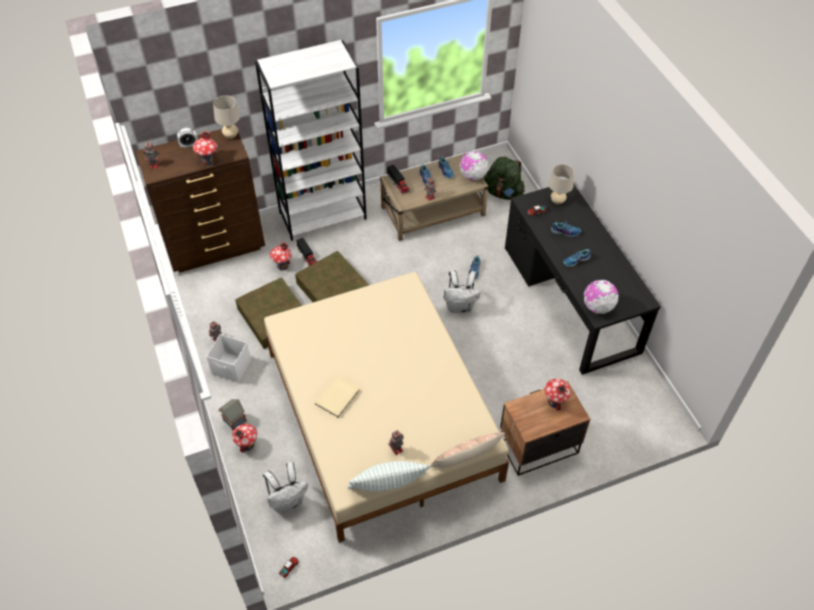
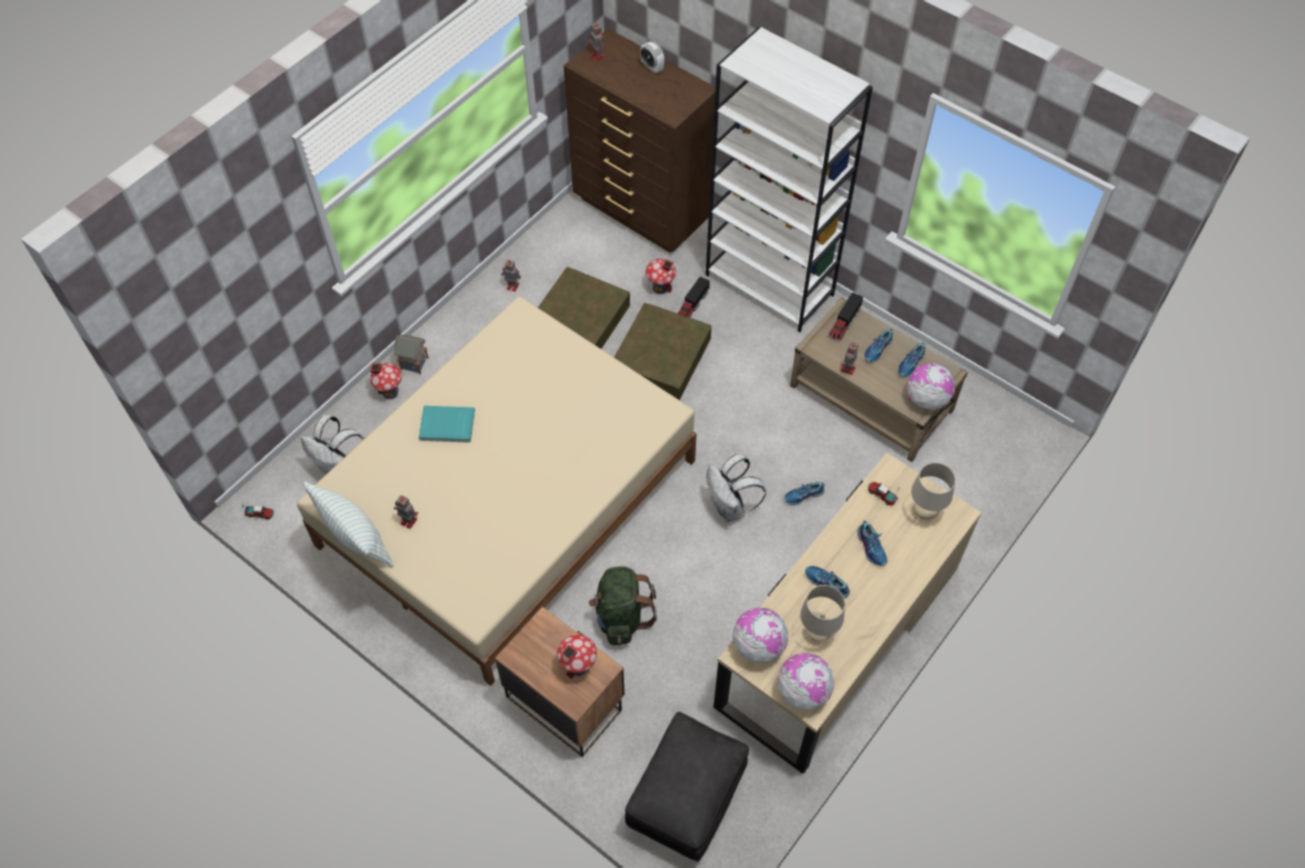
camera: 60 degrees right, 5 degrees up
(208, 161) = (640, 97): toy house -> none
(231, 135) = (698, 94): beige table lamp -> beige table lamp (817, 633)
(232, 367) = (483, 321): white storage box -> none
(338, 398) = (447, 426): beige book -> turquoise book
(466, 457) = (438, 601): pillow -> none
(503, 193) = (972, 464): green backpack -> green backpack (621, 616)
(570, 299) = (838, 637): black desk -> beige desk
(629, 413) = (686, 797): none -> black ottoman
(635, 301) = (802, 691): none -> globe

